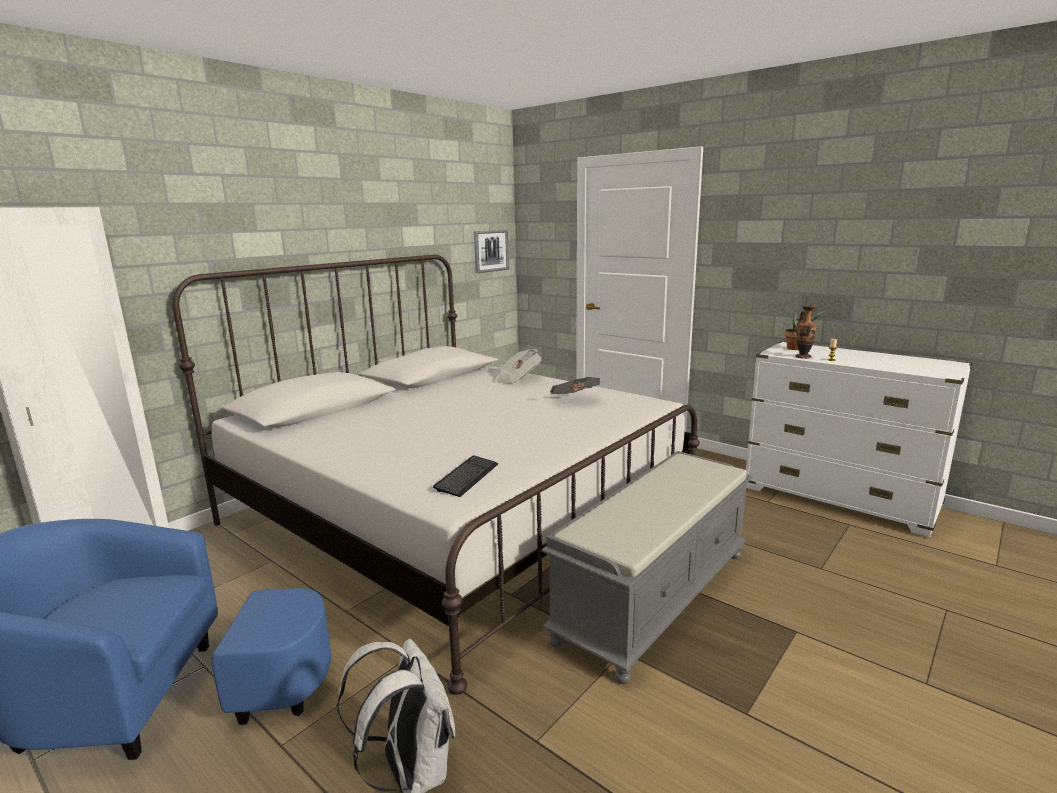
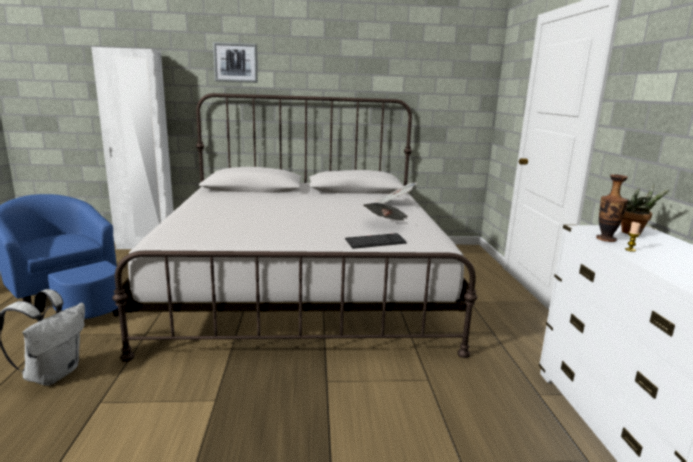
camera: 45 degrees right, 0 degrees up
(467, 477) = (201, 235): keyboard -> keyboard (375, 242)
(490, 251) = (464, 102): picture -> picture (235, 62)
(654, 594) = (300, 388): grey bench -> none

